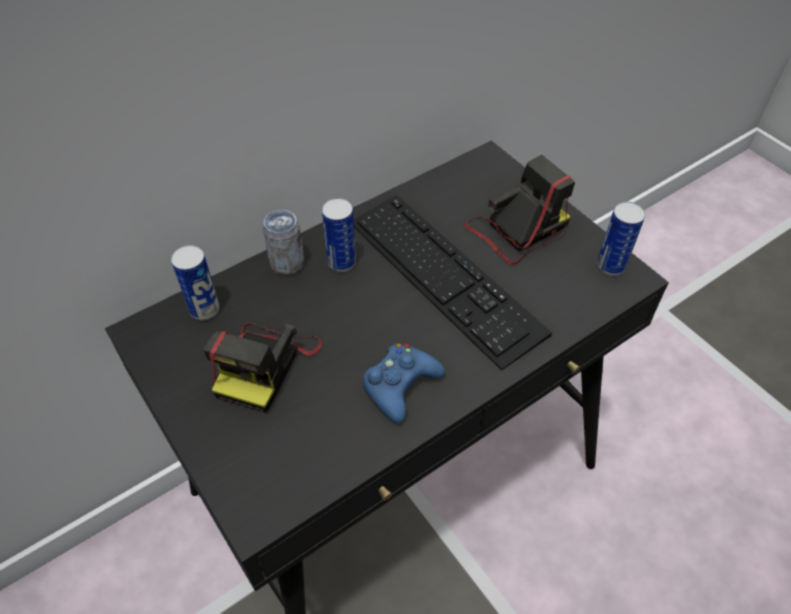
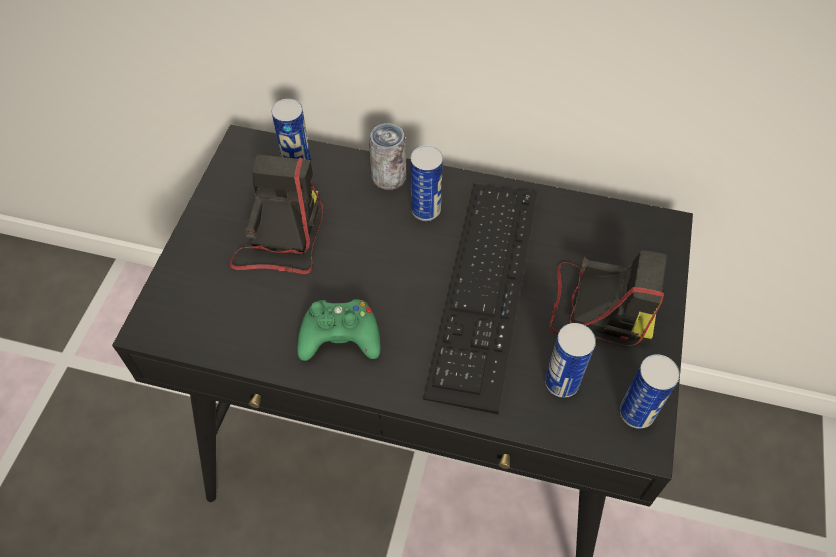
camera: 50 degrees right, 5 degrees up
(265, 365) = (281, 236): camera -> camera turned 120 degrees clockwise
(400, 386) = (340, 336): blue game controller -> green game controller
(556, 287) = (561, 383): none -> can

